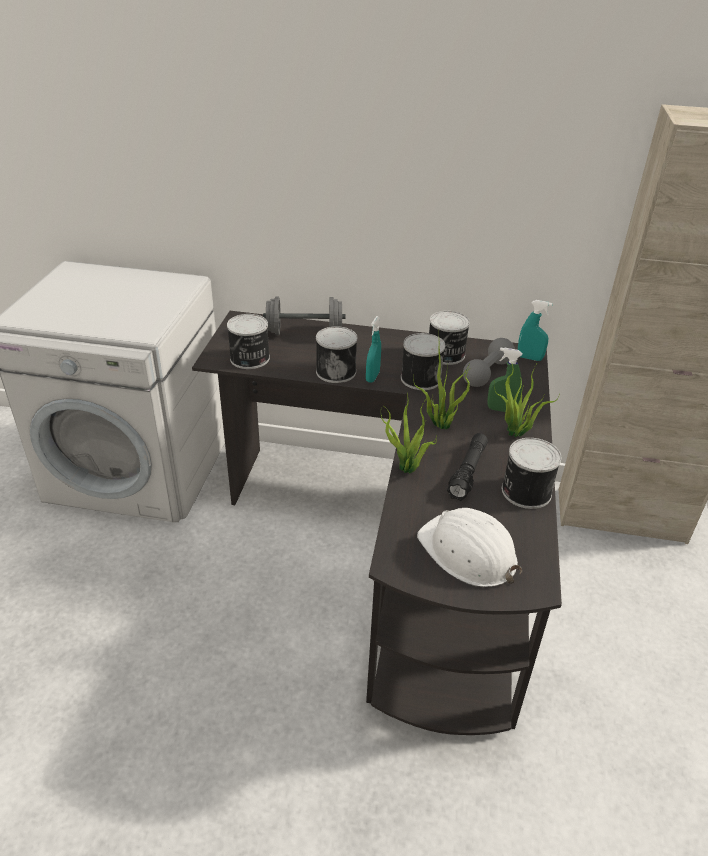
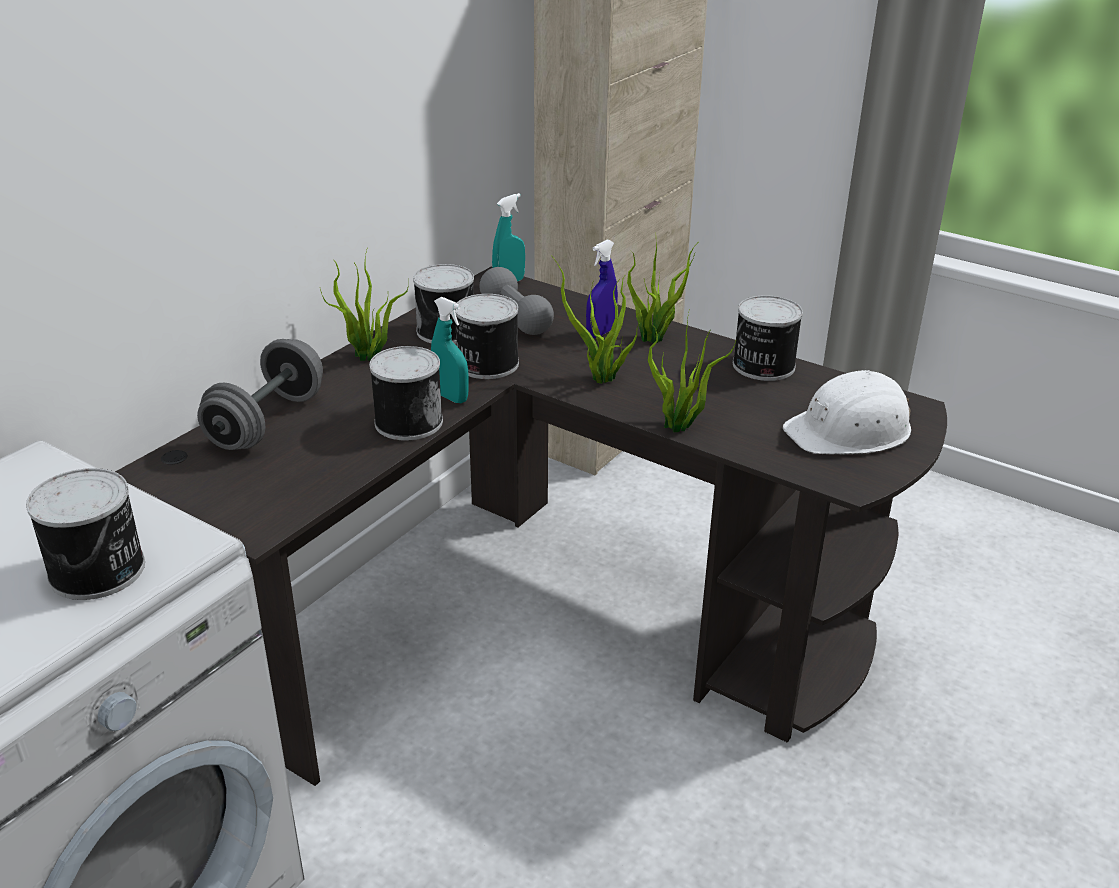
camera: 65 degrees left, 5 degrees down
(249, 359) = (293, 491): can -> can (99, 570)
(392, 339) = (368, 357): none -> potted plant
(467, 472) = (709, 389): black flashlight -> none
(501, 409) = (601, 333): green spray bottle -> blue spray bottle

